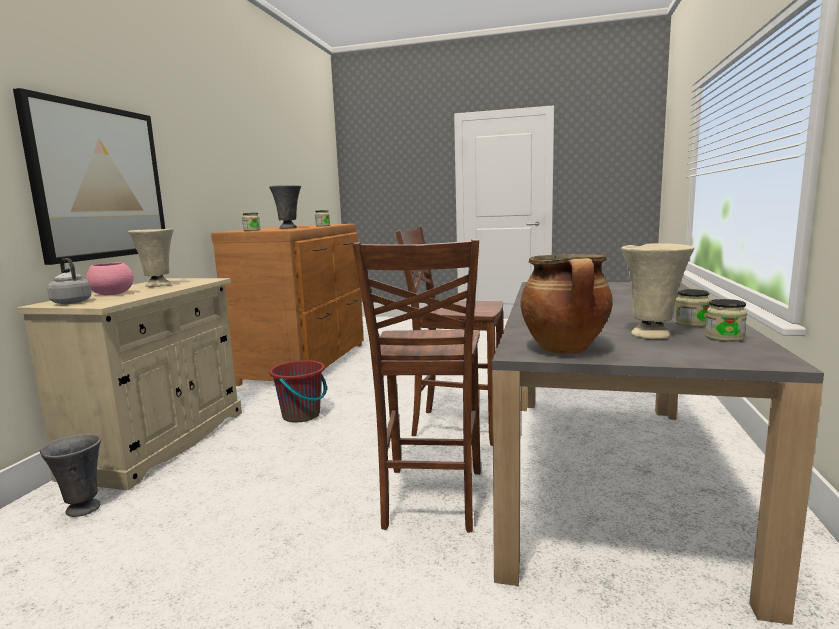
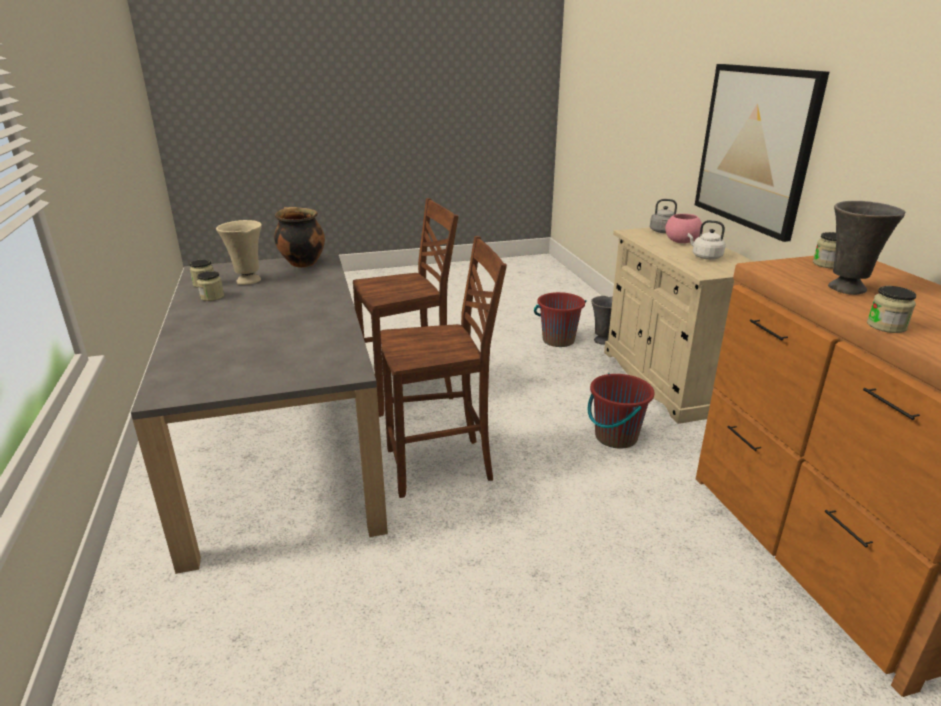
camera: 150 degrees right, 15 degrees up
(124, 530) = (558, 340): none -> red bucket
(159, 285) = (705, 257): beige vase -> white kettle
(430, 500) = (409, 392): brown chair -> brown chair turned 90 degrees clockwise

